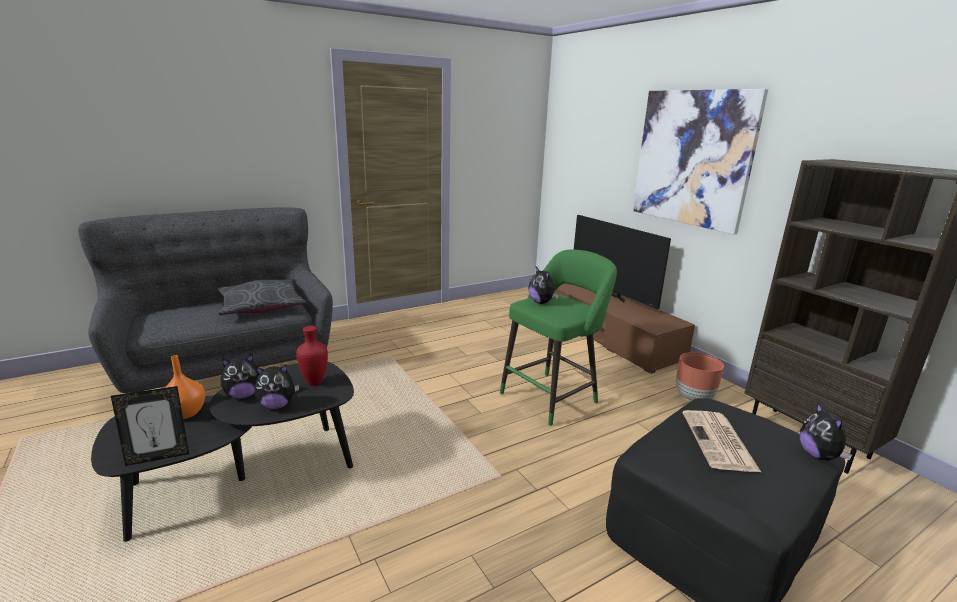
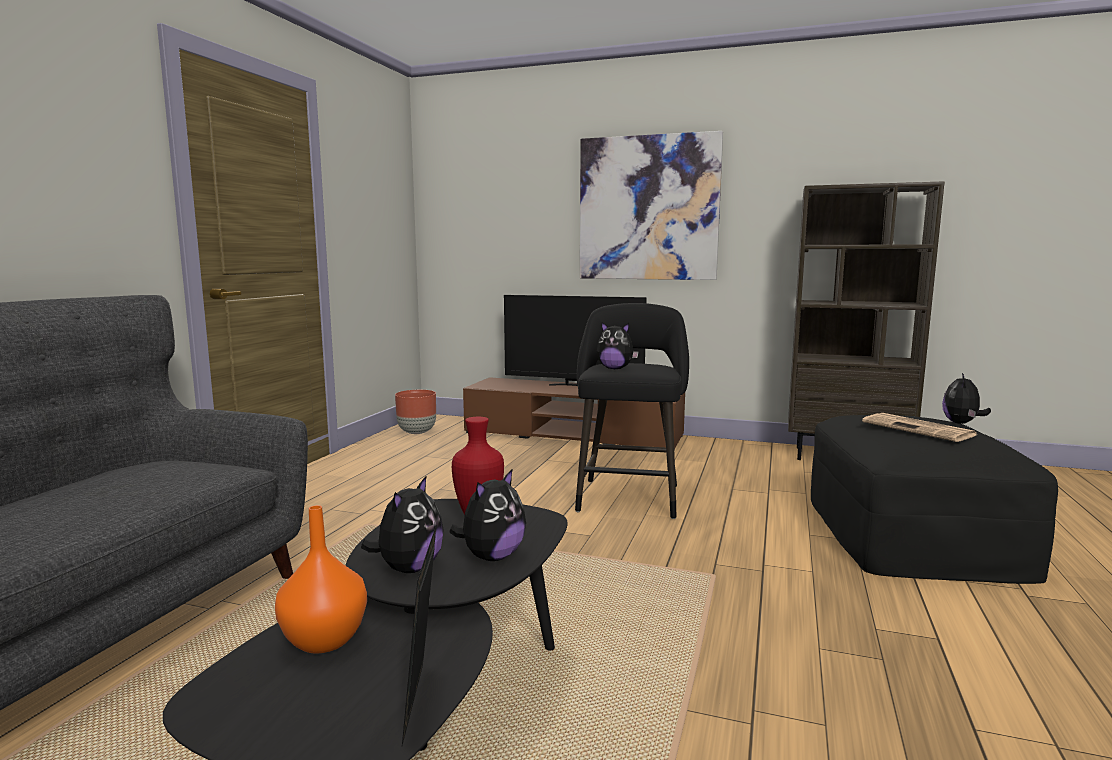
camera: 40 degrees left, 10 degrees down
(158, 457) = (423, 702): picture frame -> picture frame turned 150 degrees clockwise
(261, 306) = (152, 479): grey pillow -> none
(552, 396) = (629, 496): green stool -> black stool
(694, 398) = (736, 457): brown planter -> brown planter (417, 432)
(819, 456) = (961, 423): plush toy -> plush toy turned 75 degrees clockwise

